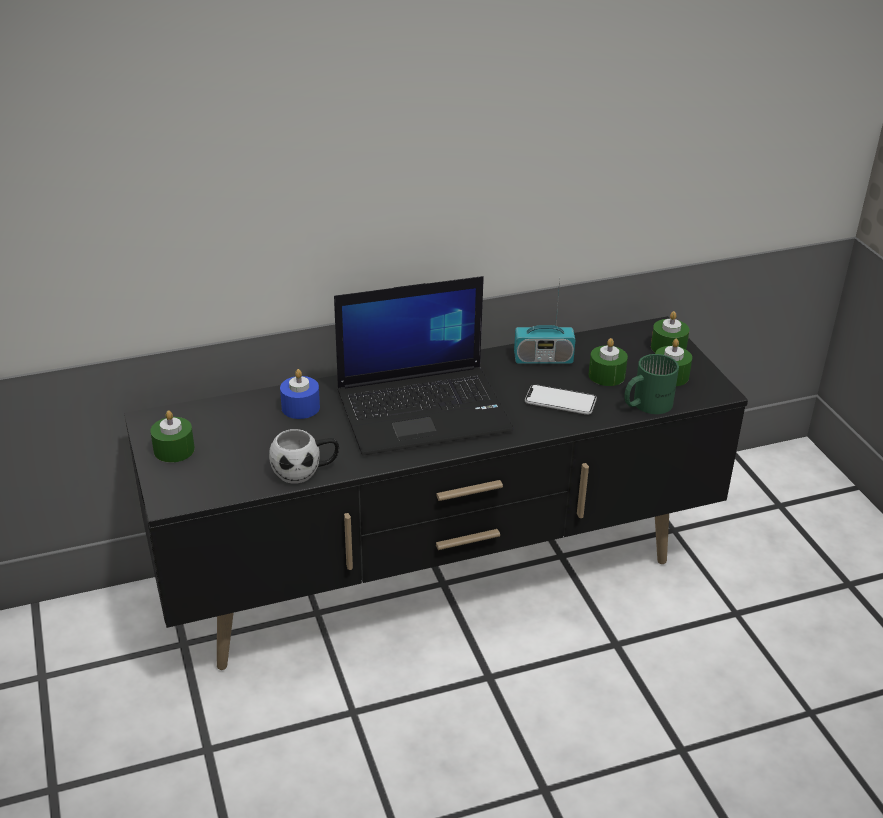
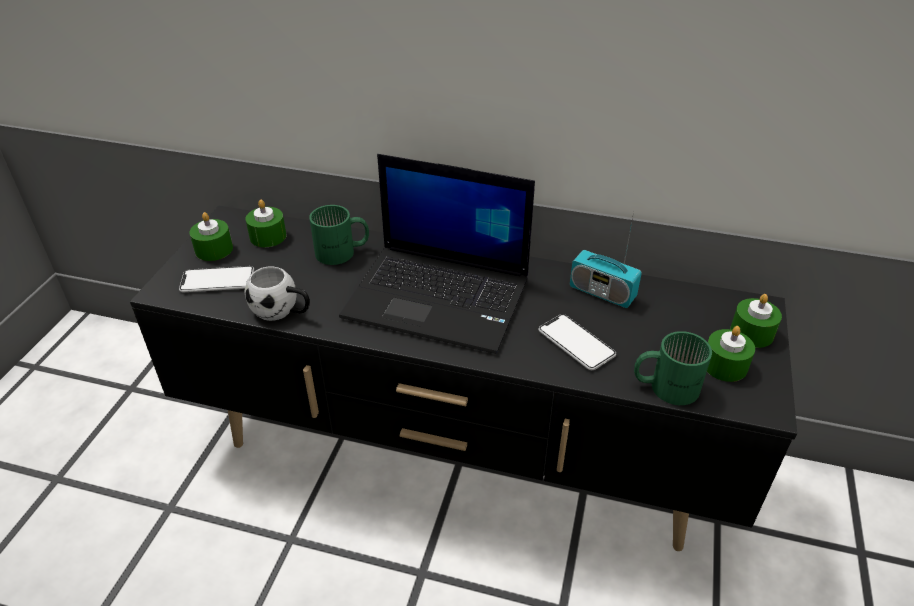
camera: 35 degrees right, 5 degrees up
(213, 472) = (217, 280): none -> phone
(300, 407) = (342, 252): blue candle -> green mug
(606, 375) = (652, 336): green candle -> green candle (268, 236)

